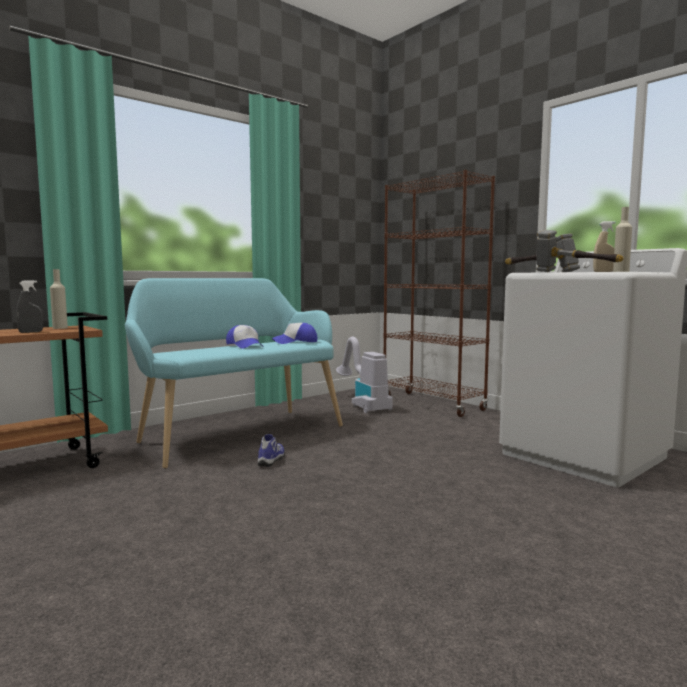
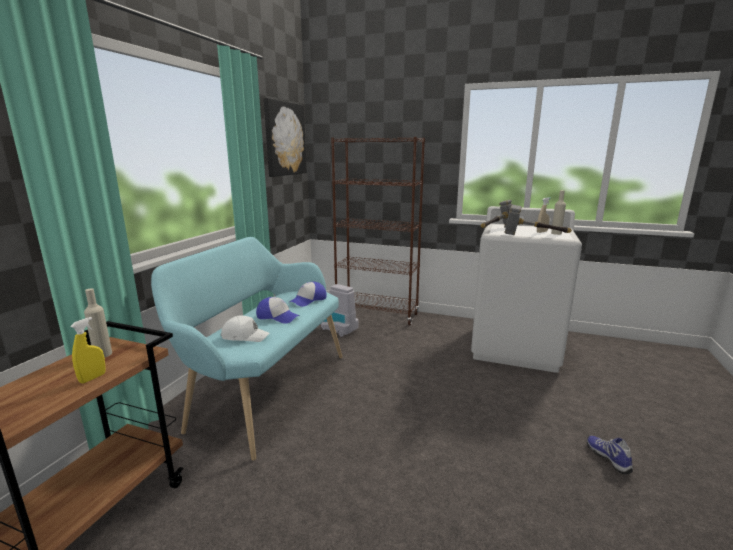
camera: 30 degrees left, 10 degrees up
(31, 332) = (93, 378): grey spray bottle -> yellow spray bottle
(195, 350) = (245, 336): none -> white cap
(272, 460) = (334, 416): shoe -> shoe (608, 458)
(344, 193) = (285, 139): none -> picture

